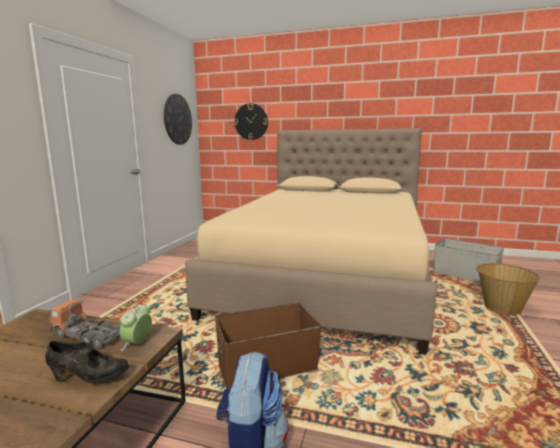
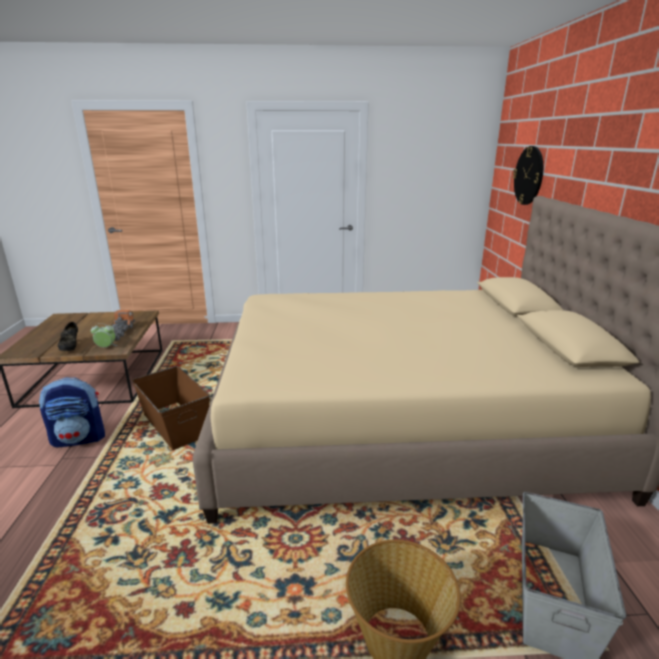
camera: 70 degrees right, 10 degrees up
(178, 119) = (443, 167): wall clock -> none

